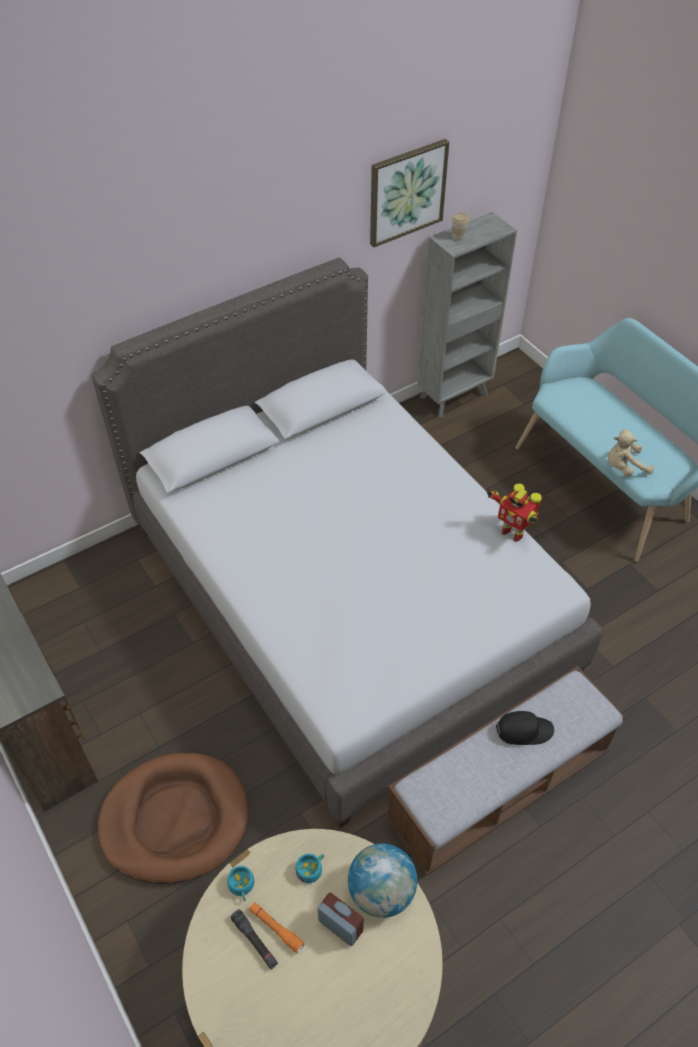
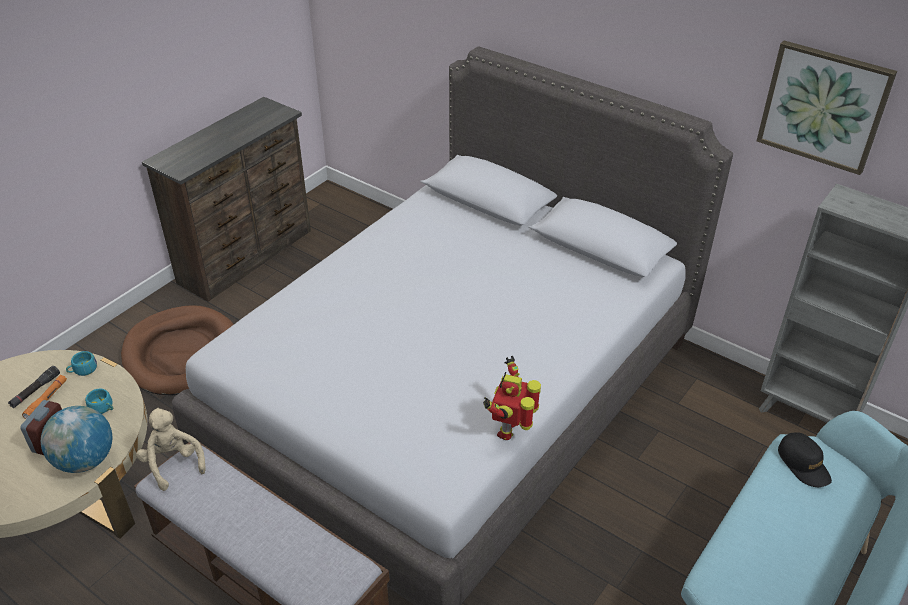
camera: 70 degrees right, 10 degrees down
(458, 237) = (860, 203): cup -> none
(524, 730) = (278, 529): black cap -> black cap (803, 464)
(624, 467) = (721, 549): beige plush toy -> beige plush toy (173, 463)

